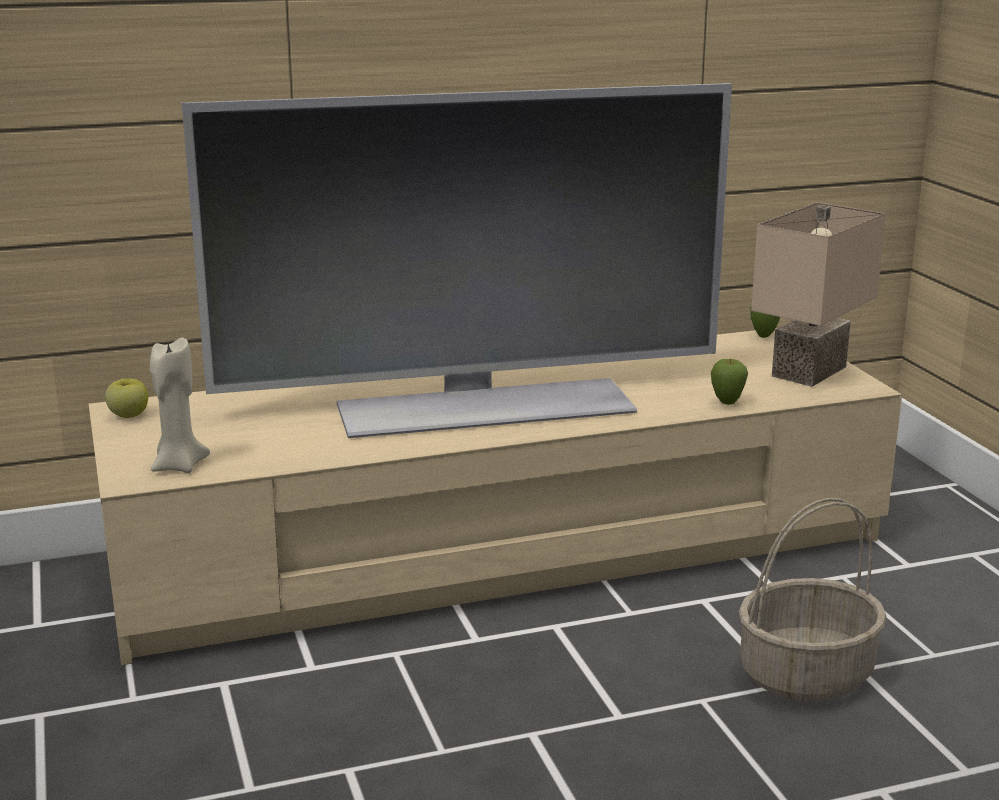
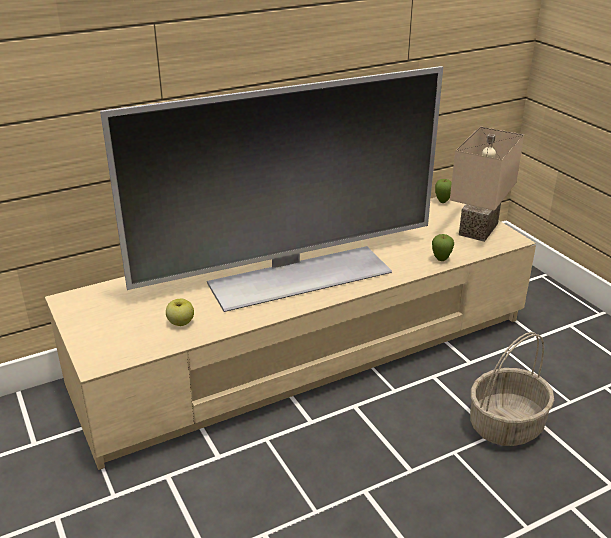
camera: 10 degrees left, 10 degrees up
(128, 415) = (75, 305): apple -> apple (180, 322)
(178, 466) = (123, 347): beige candle -> none

